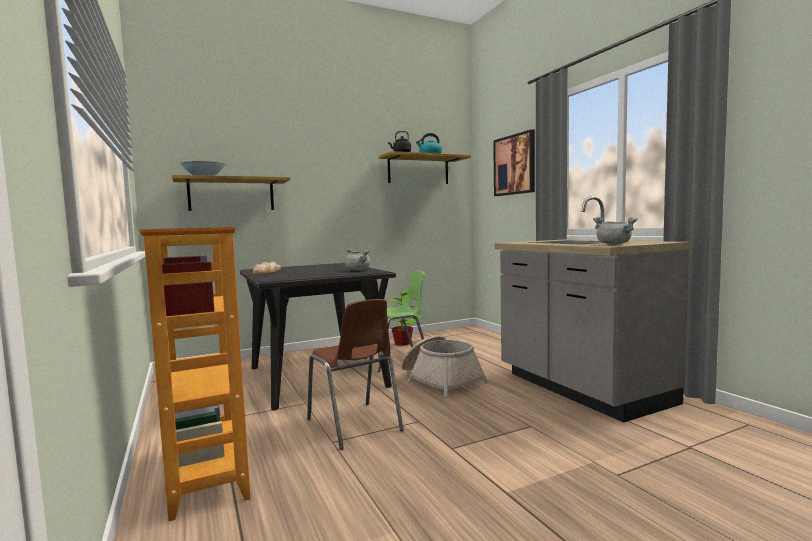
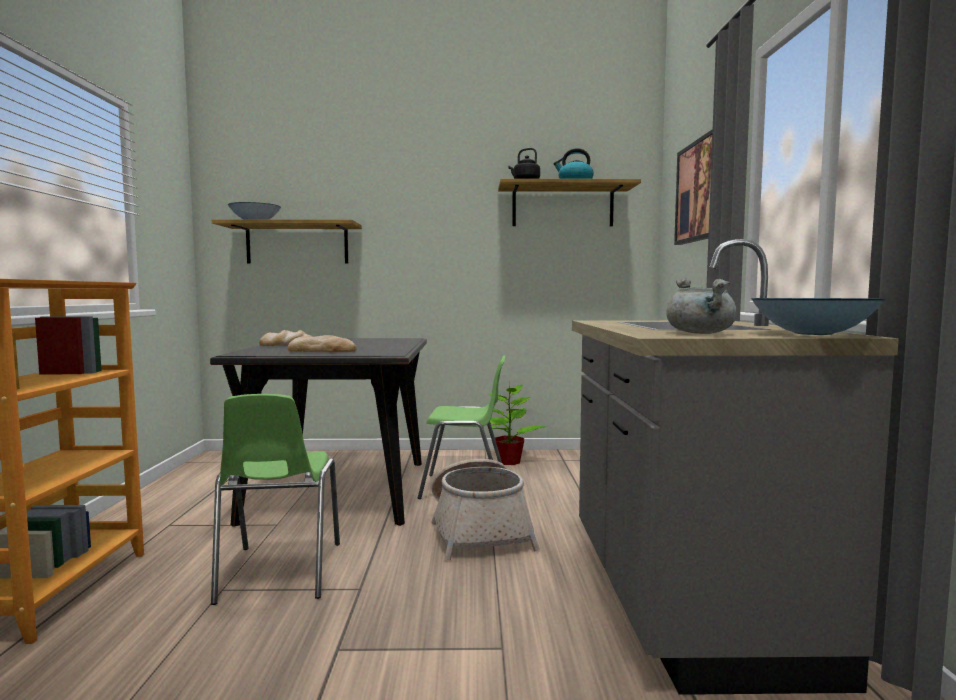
camera: 25 degrees right, 0 degrees up
(323, 273) = (322, 351): none -> bread
(354, 425) = (279, 572): brown chair -> green chair
(358, 270) = (382, 349): grey cooking pot -> none
(654, 242) = (813, 334): none -> bowl

